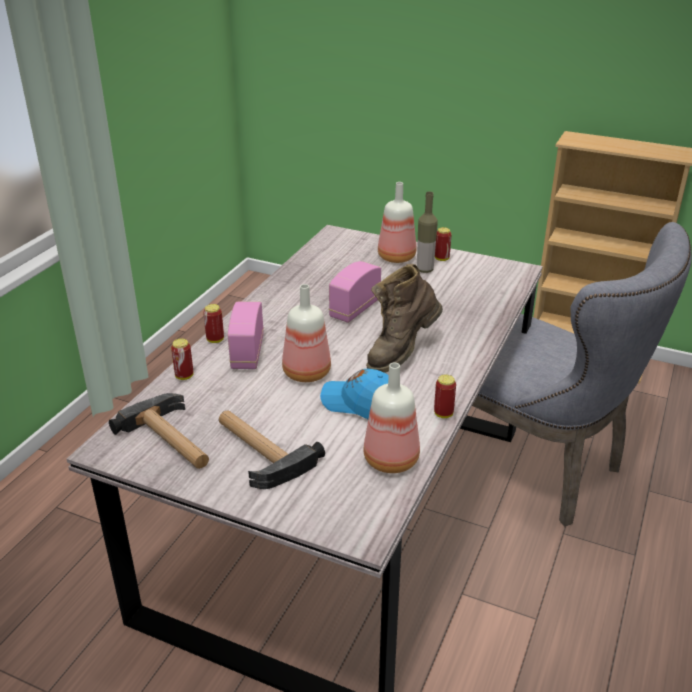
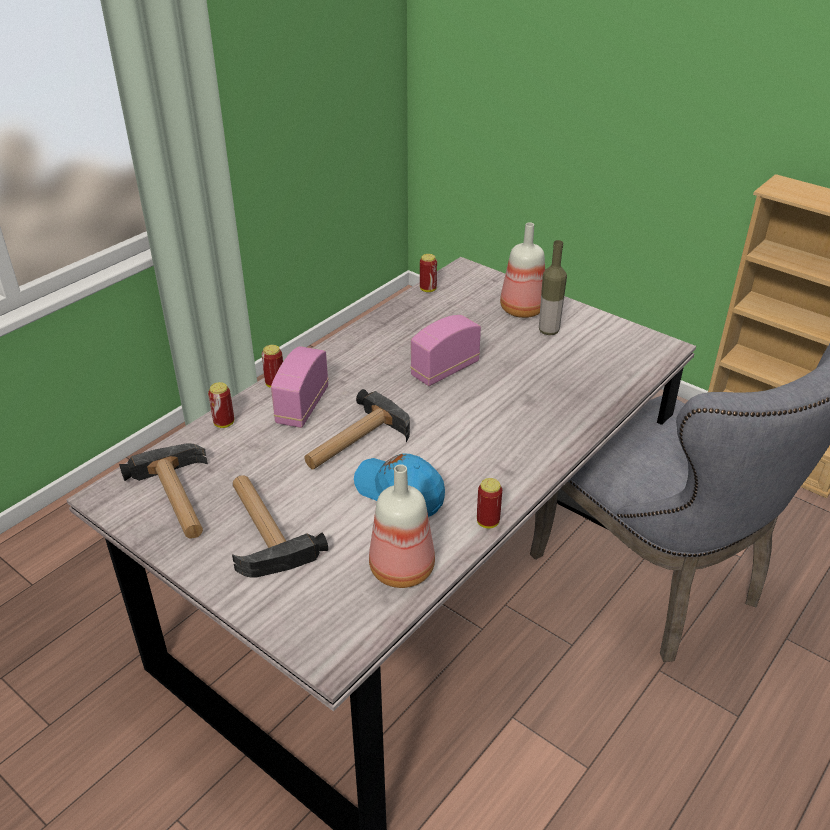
camera: 15 degrees right, 5 degrees up
(305, 373) = (354, 442): bottle -> hammer
(401, 353) = (473, 434): brown boot -> none
(442, 259) = (575, 319): can -> can (428, 289)

